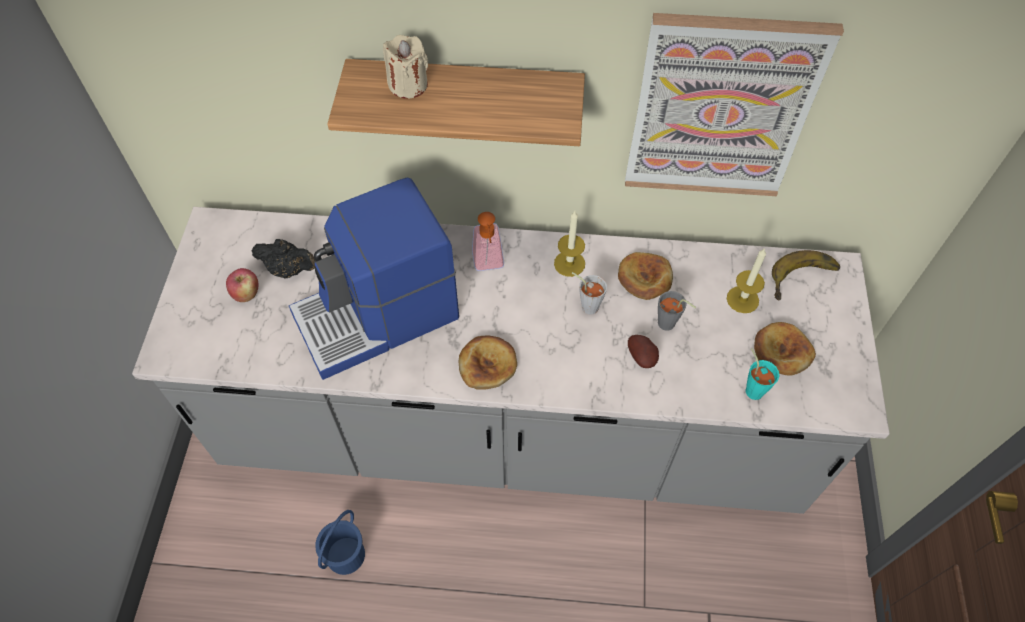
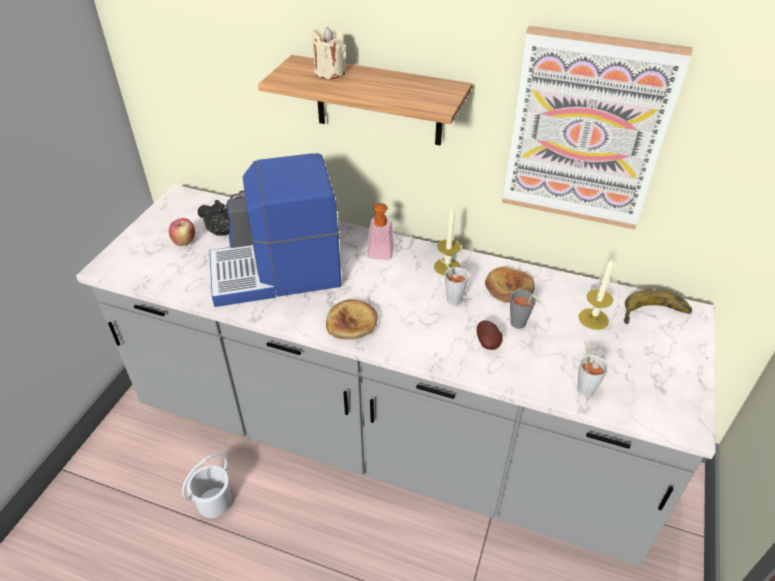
camera: 15 degrees right, 15 degrees down
(345, 555) = (213, 502): blue bucket -> white bucket
(752, 387) = (584, 386): turquoise cup -> grey cup
(781, 351) = (620, 364): bread -> none

